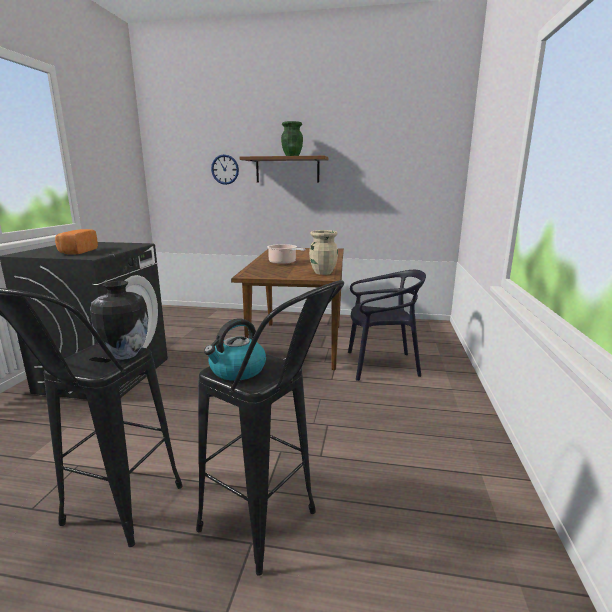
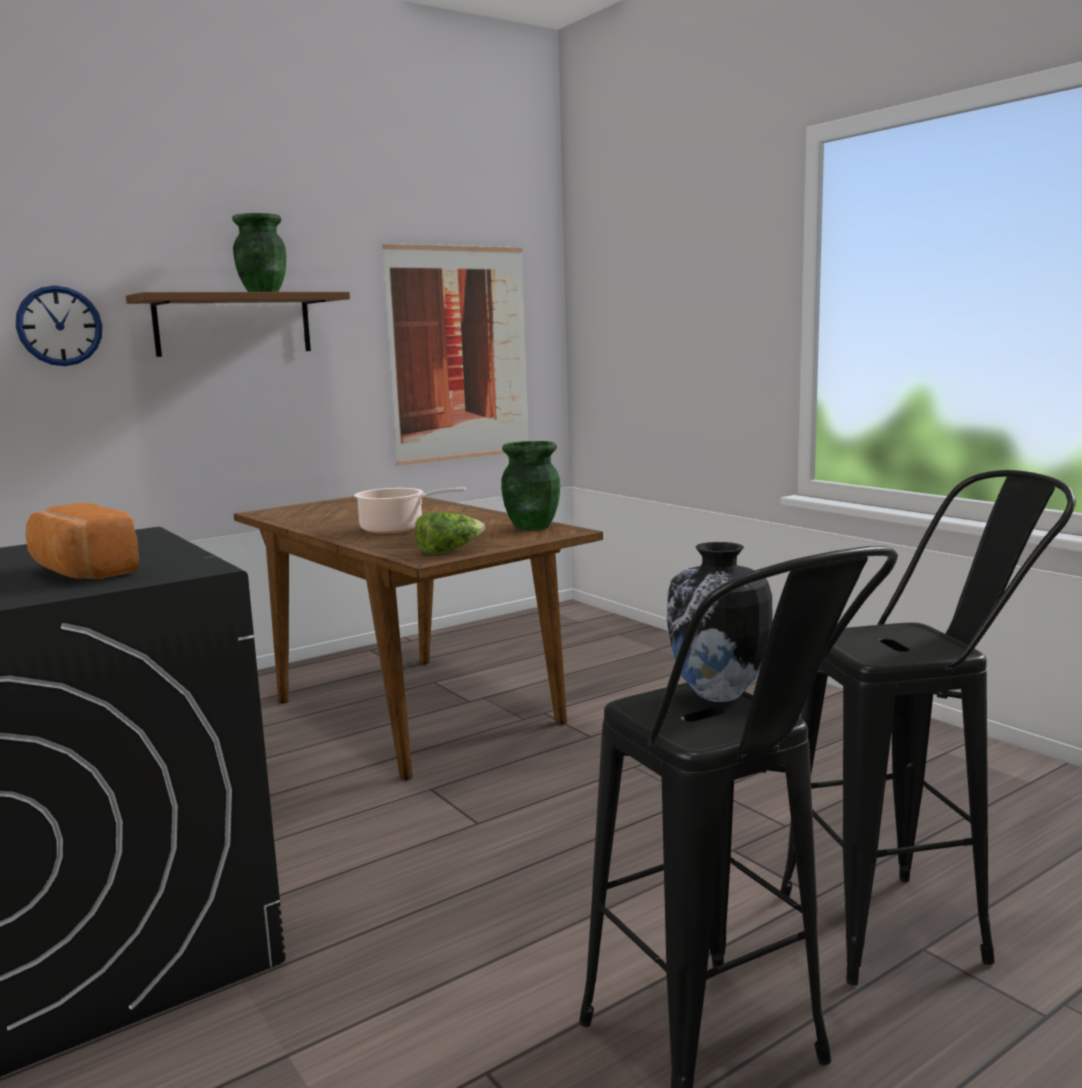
camera: 45 degrees left, 5 degrees down
(237, 371) = (894, 649): kettle -> none
(263, 274) = (448, 551): none -> lettuce
(323, 272) = (531, 527): beige vase -> green vase
(381, 365) = (613, 690): black chair -> none
(395, 186) = (459, 353): none -> picture

